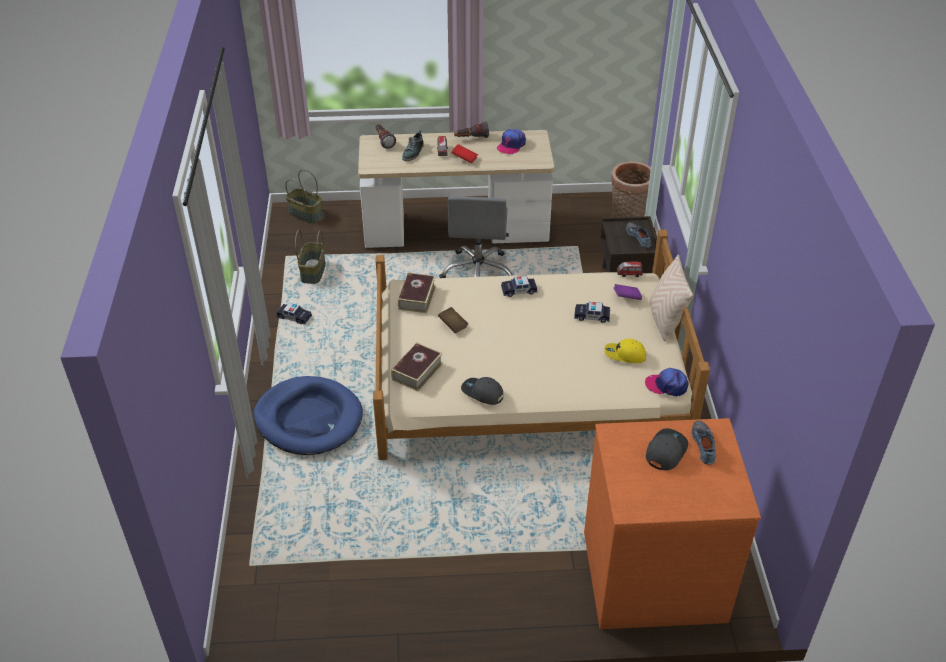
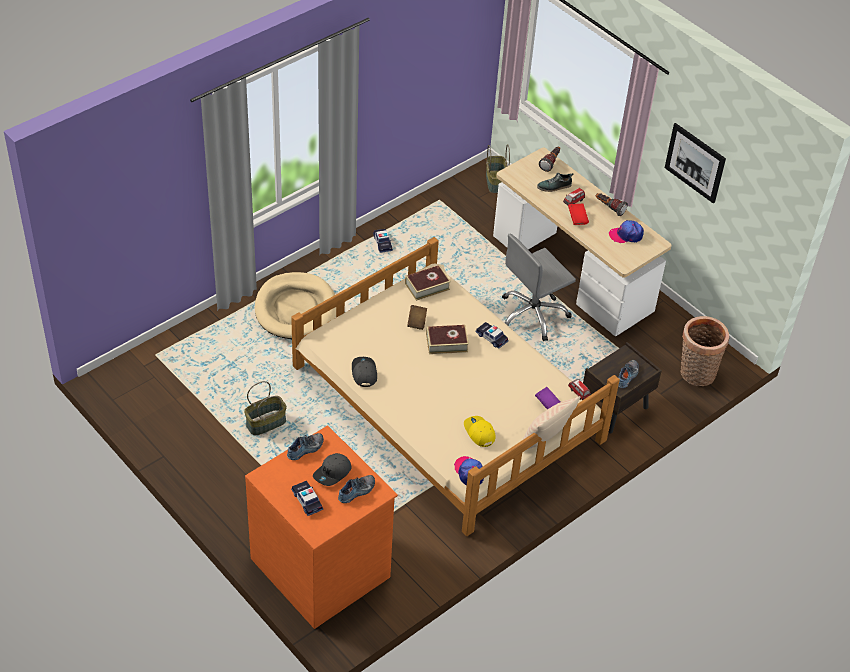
camera: 50 degrees right, 5 degrees up
(309, 419) = (296, 309): blue dog bed -> beige dog bed
(312, 272) = (438, 224): basket -> basket (266, 422)
(417, 371) = (352, 328): book -> book (446, 343)
(536, 39) = (695, 162): none -> picture
(592, 316) = (504, 393): toy car -> toy car (307, 500)
(616, 456) = (306, 449): none -> shoe
(665, 451) = (333, 473): grey cap -> grey cap turned 135 degrees clockwise

